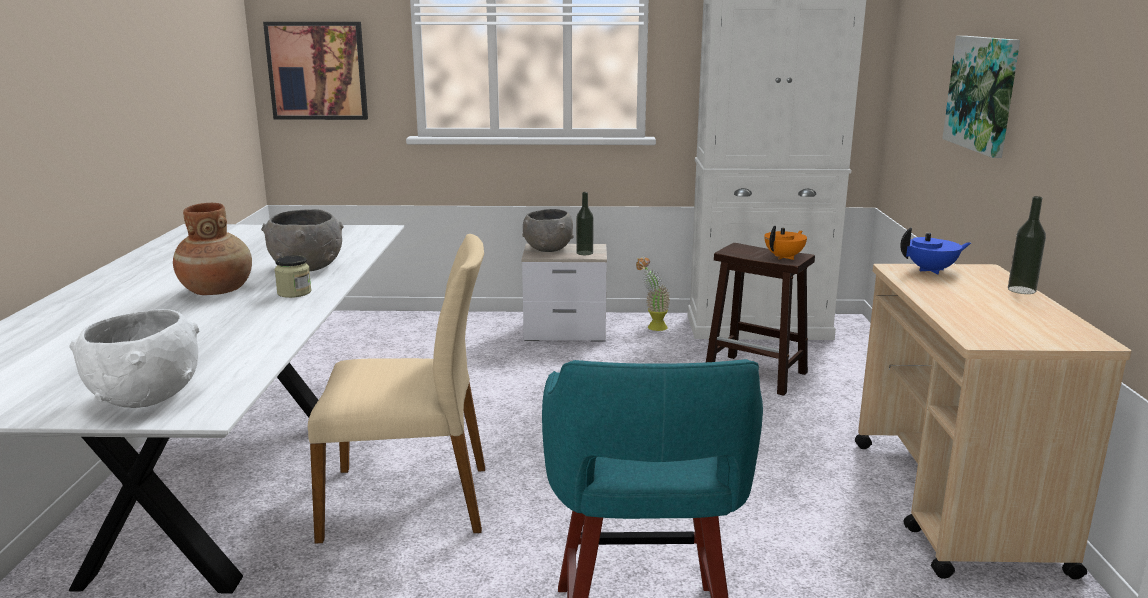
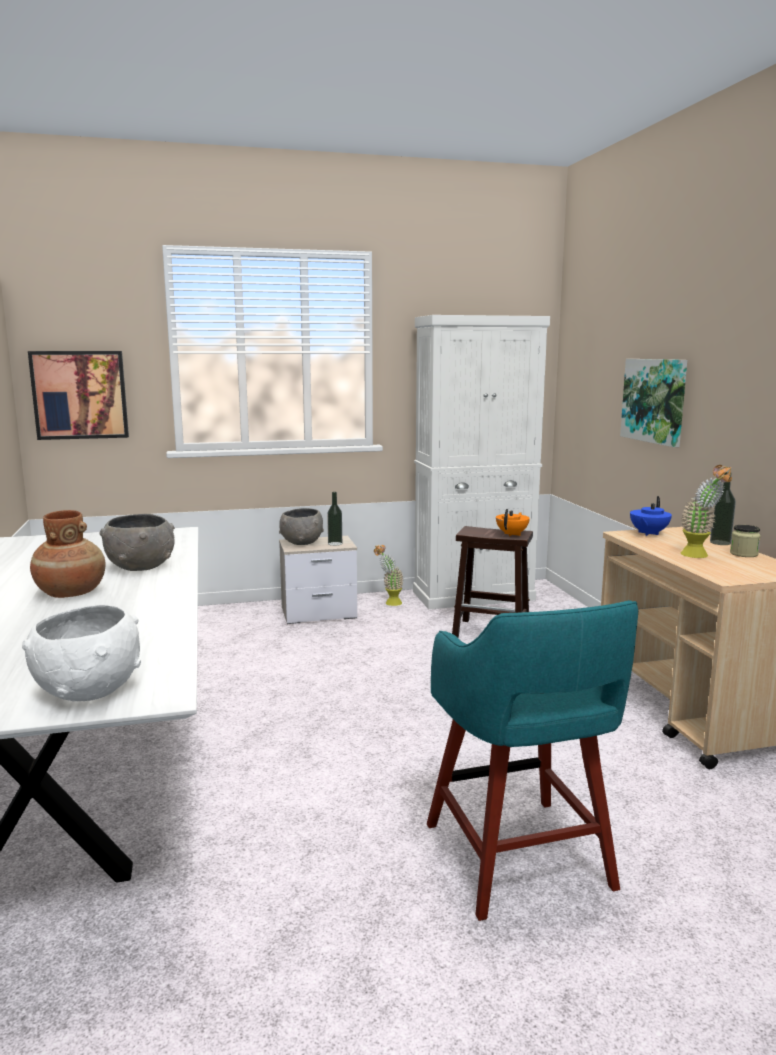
camera: 15 degrees left, 5 degrees down
(294, 293) = (149, 589): jar -> jar (743, 554)
(409, 500) = (257, 771): beige chair -> none
(931, 270) = (648, 533): blue teapot -> blue teapot turned 150 degrees clockwise
(974, 306) = (700, 556): none -> potted plant

